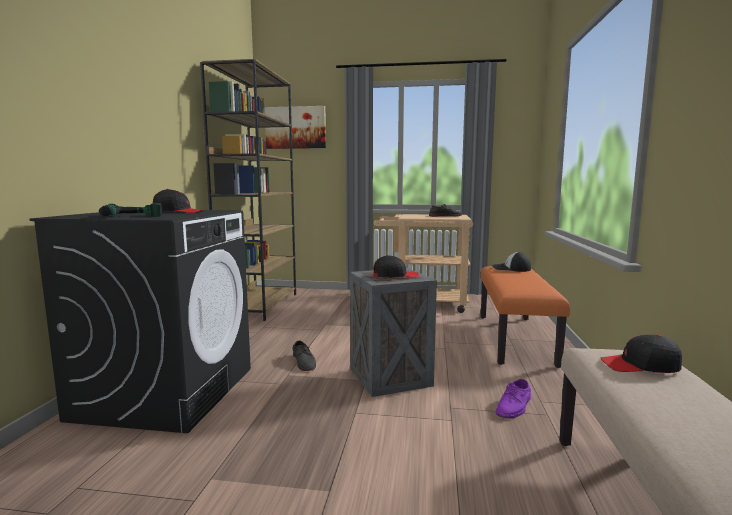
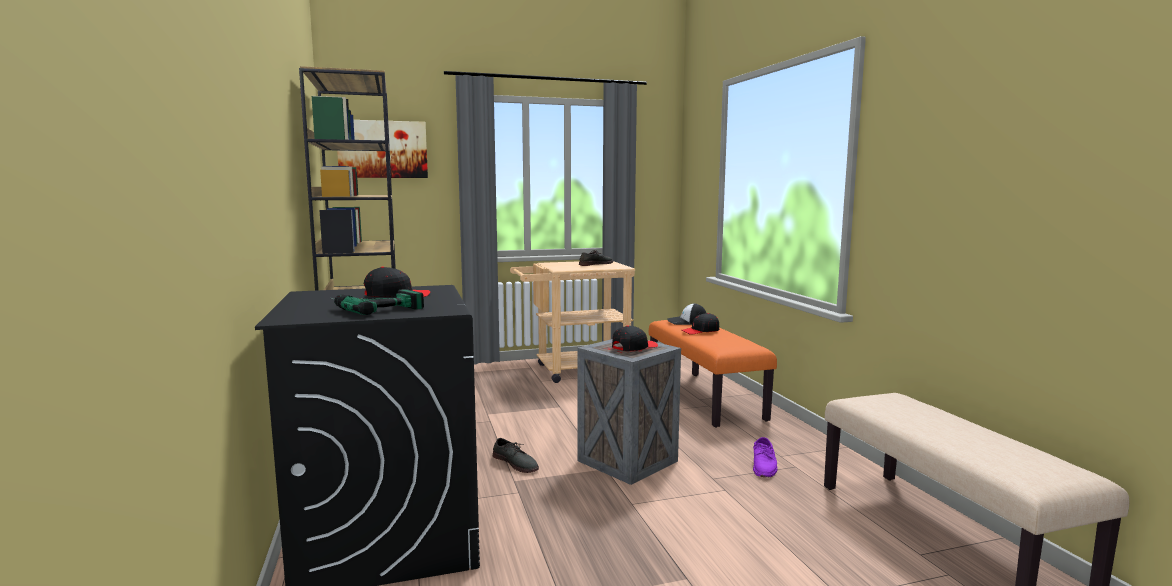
camera: 25 degrees left, 0 degrees up
(640, 366) = (901, 406): black cap -> black cap (700, 331)

